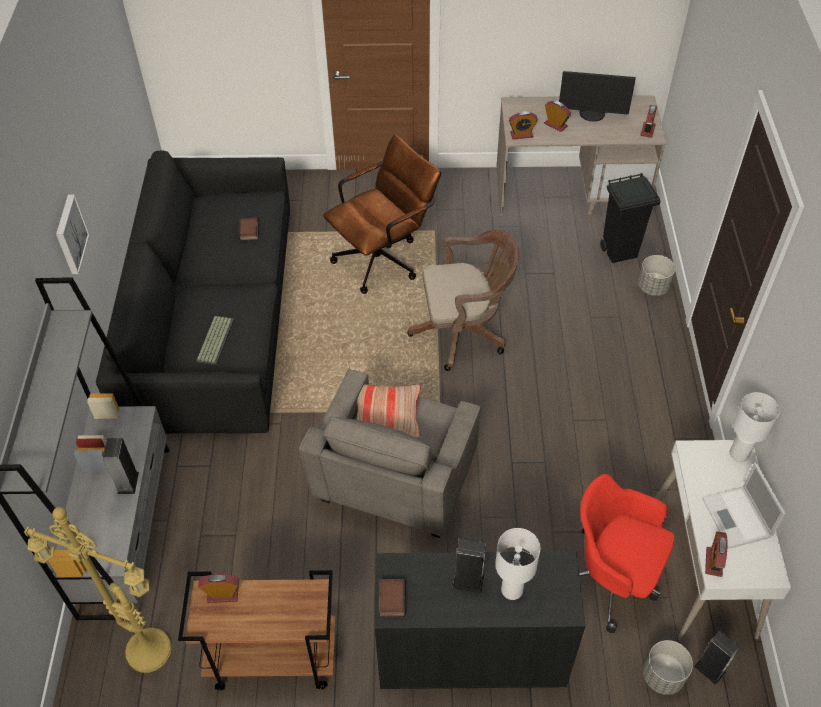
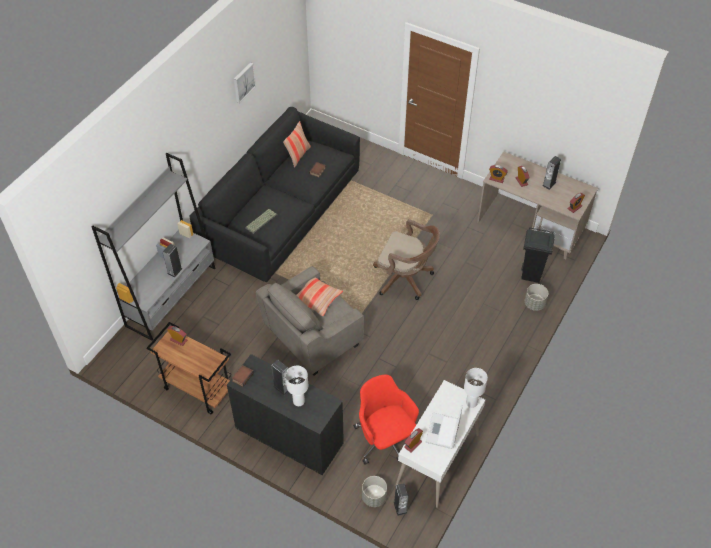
camera: 30 degrees right, 0 degrees up
(69, 234) = (203, 136): picture -> picture (243, 82)
(145, 653) = (145, 356): yellow floor lamp -> none
(203, 222) = (298, 155): none -> pillow
(384, 258) = (392, 218): brown office chair -> none
(592, 114) = (549, 184): monitor -> speaker

